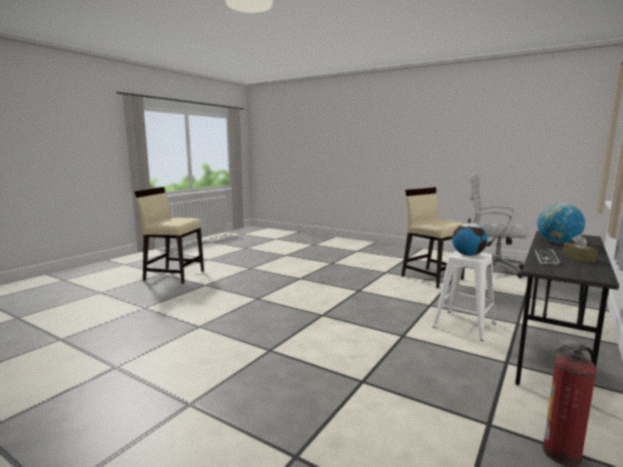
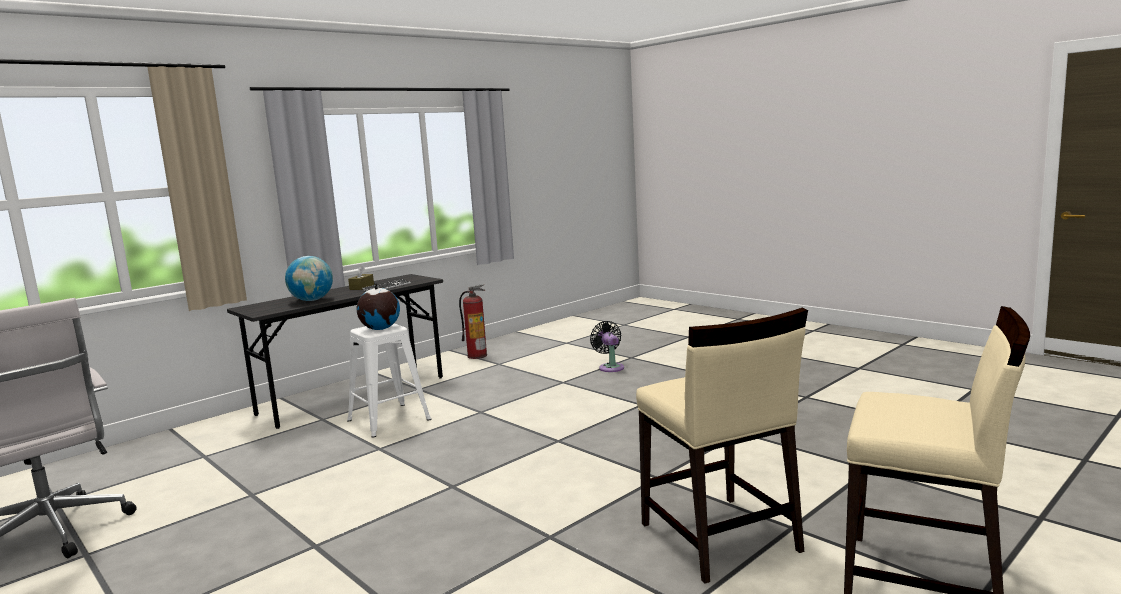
camera: 165 degrees left, 0 degrees up
(319, 420) = (610, 367): none -> black fan
(431, 277) = (248, 516): beige chair -> beige chair (719, 538)

